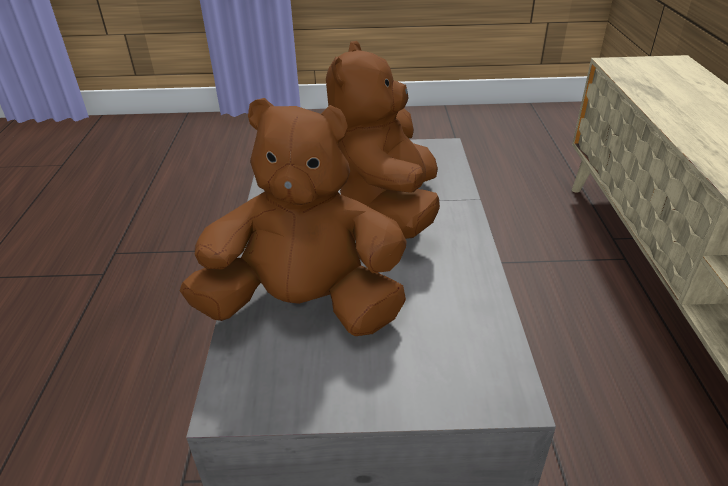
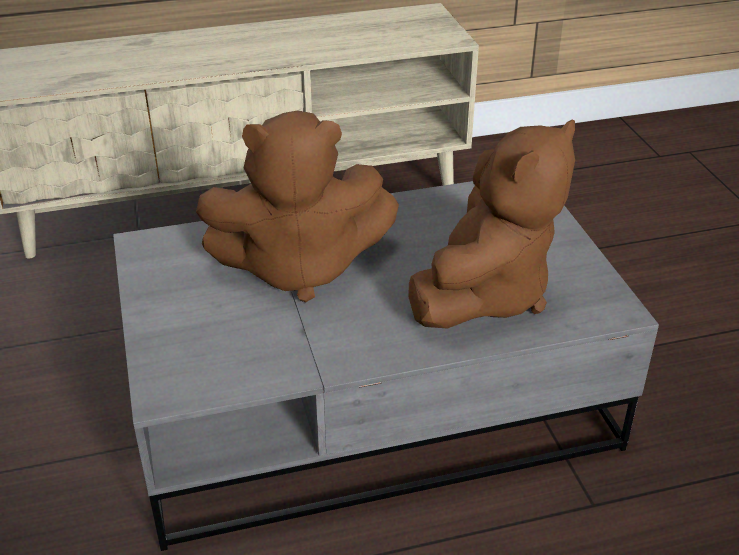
camera: 105 degrees left, 0 degrees up
(306, 306) = (485, 294): brown plush toy -> brown plush toy turned 135 degrees counterclockwise

